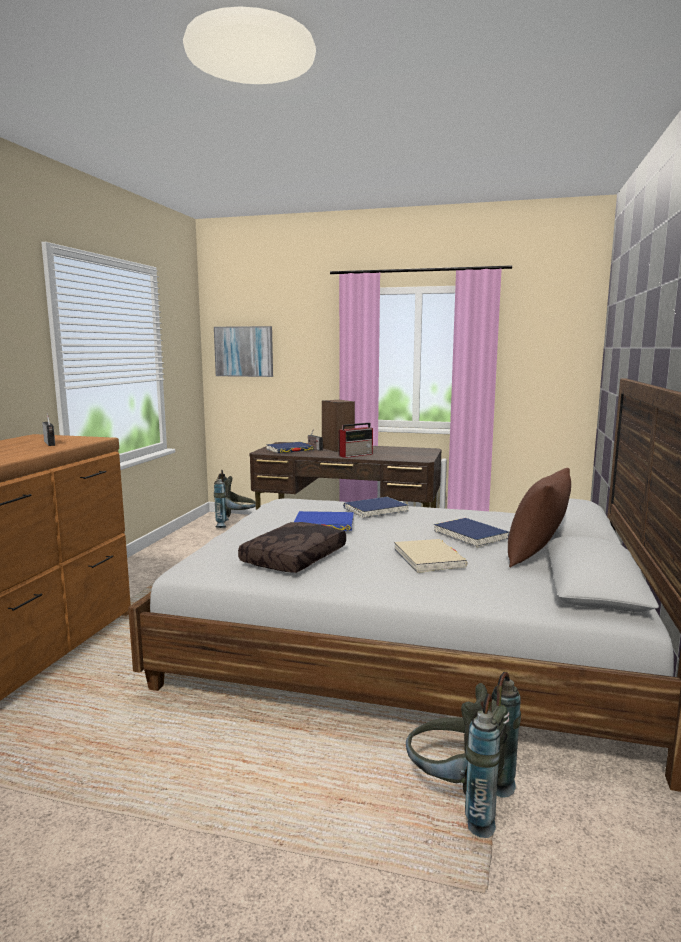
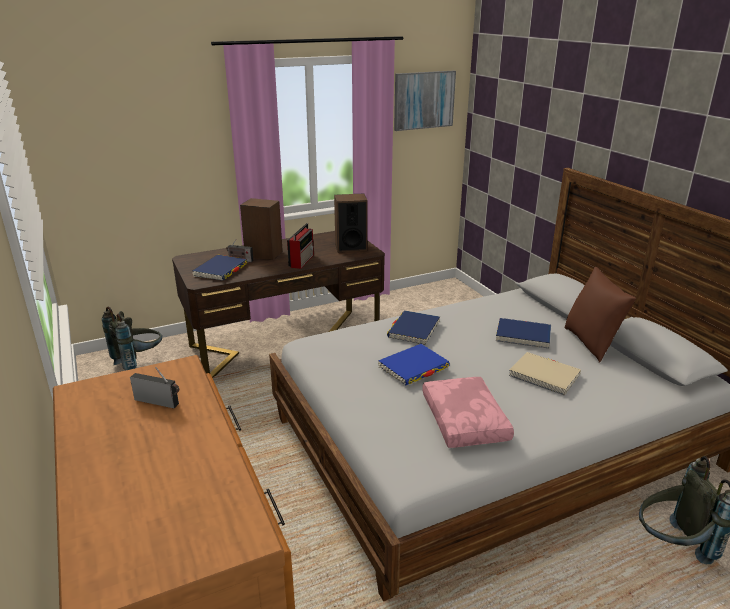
camera: 40 degrees left, 15 degrees up
(244, 351) = (95, 149): picture -> picture (423, 100)
(295, 558) = (466, 421): brown pillow -> pink pillow
(413, 455) = (351, 247): none -> speaker

